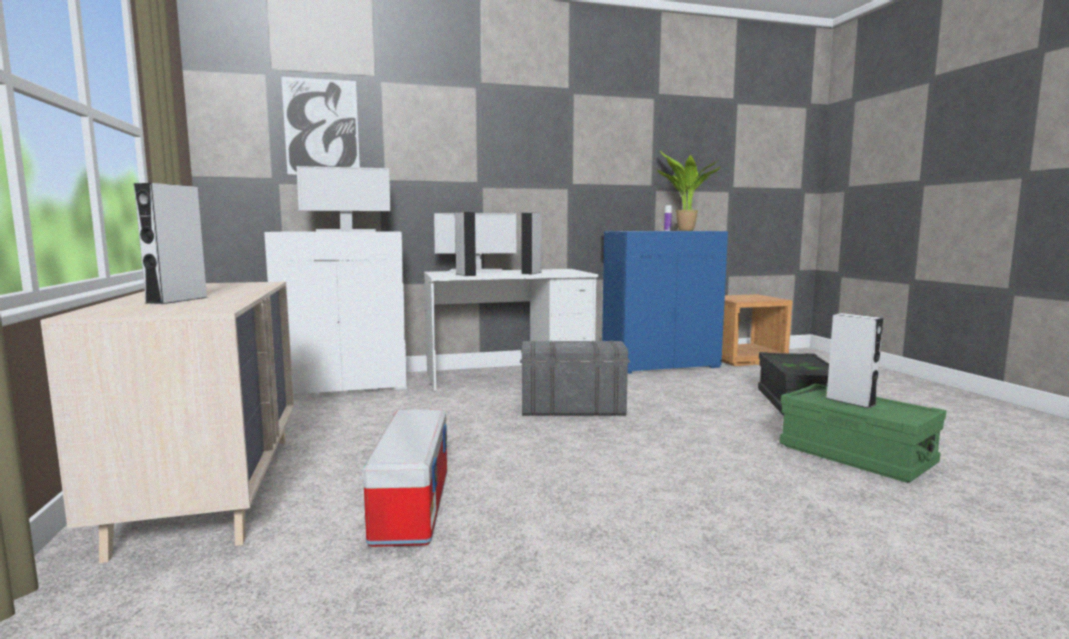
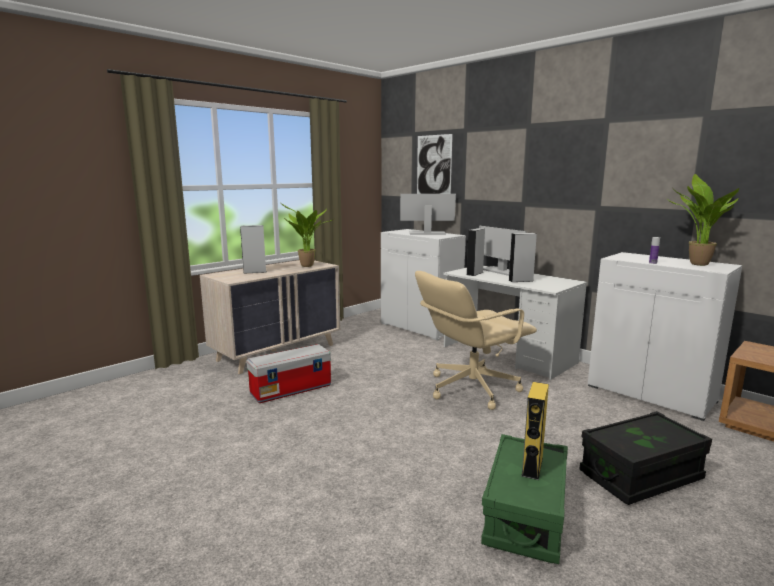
camera: 60 degrees right, 5 degrees up
(239, 286) = (306, 266): none -> potted plant
(346, 231) = (427, 233): monitor -> monitor turned 135 degrees clockwise
(572, 409) = (471, 389): grey storage box -> beige office chair
(660, 364) = (651, 393): blue cabinet -> white cabinet
(850, 401) = (532, 467): grey speaker -> yellow speaker

